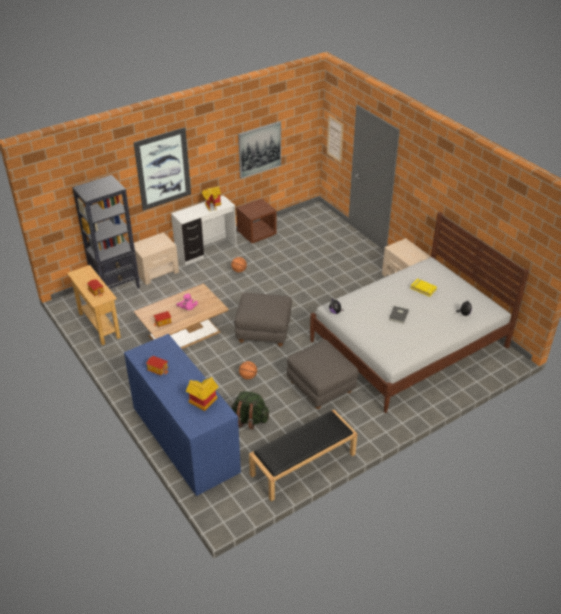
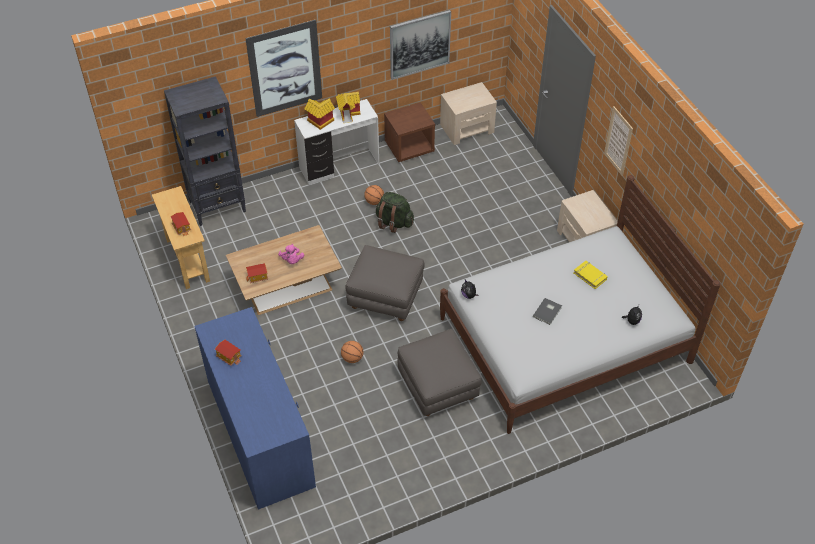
camera: 10 degrees right, 10 degrees up
(156, 271) = (271, 189): beige nightstand -> beige nightstand (467, 128)
(202, 403) = (271, 410): toy house -> toy house (319, 122)
(250, 420) = (341, 418): green backpack -> green backpack (394, 223)
(303, 465) = (391, 488): black bench -> none
(335, 139) = (524, 37): picture -> picture (618, 141)

